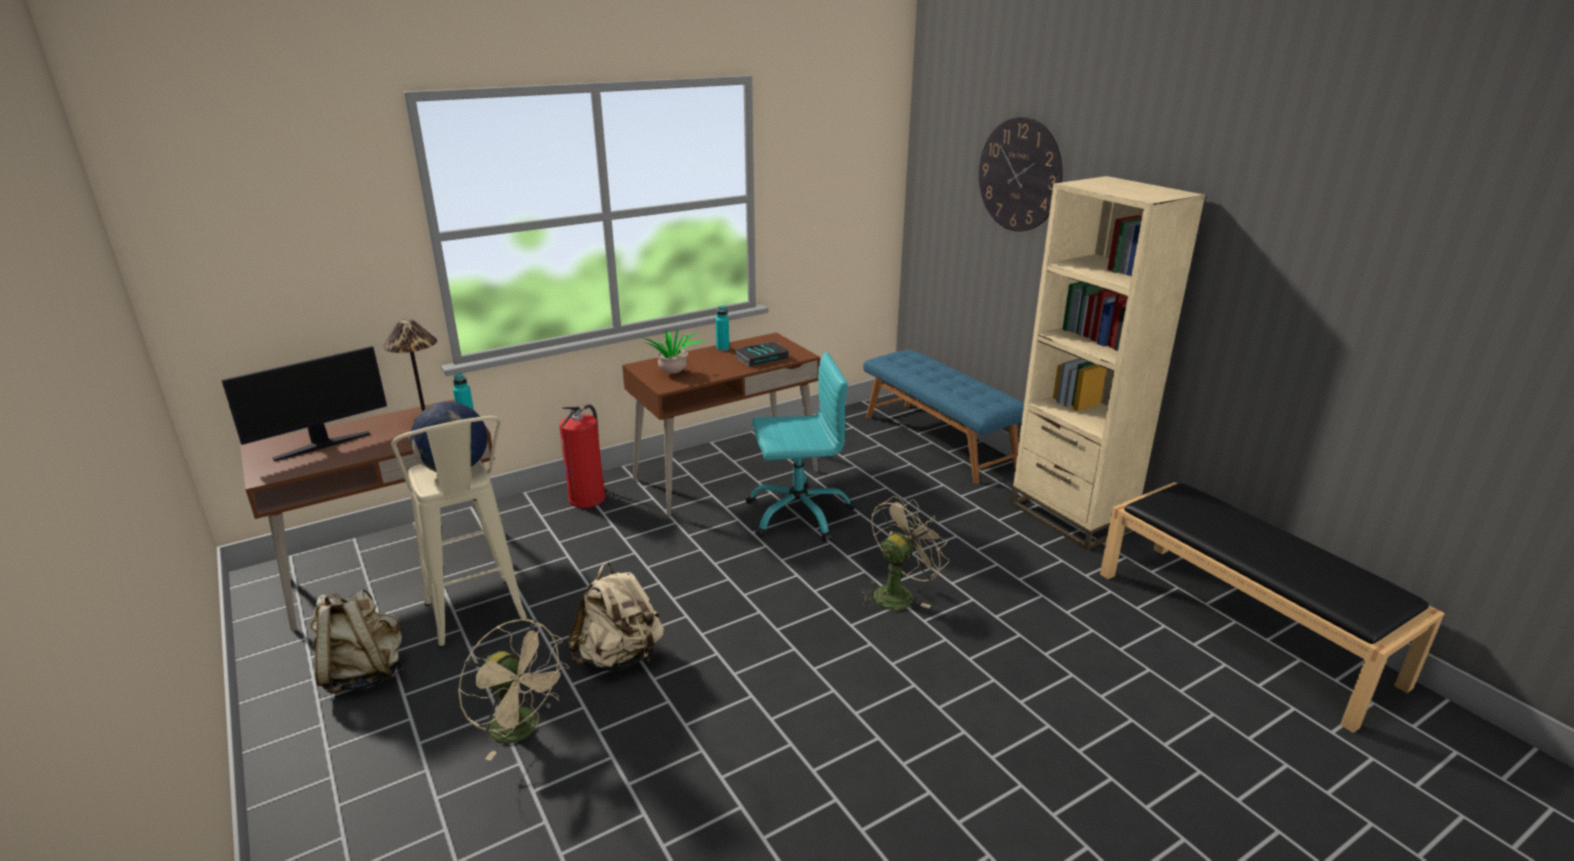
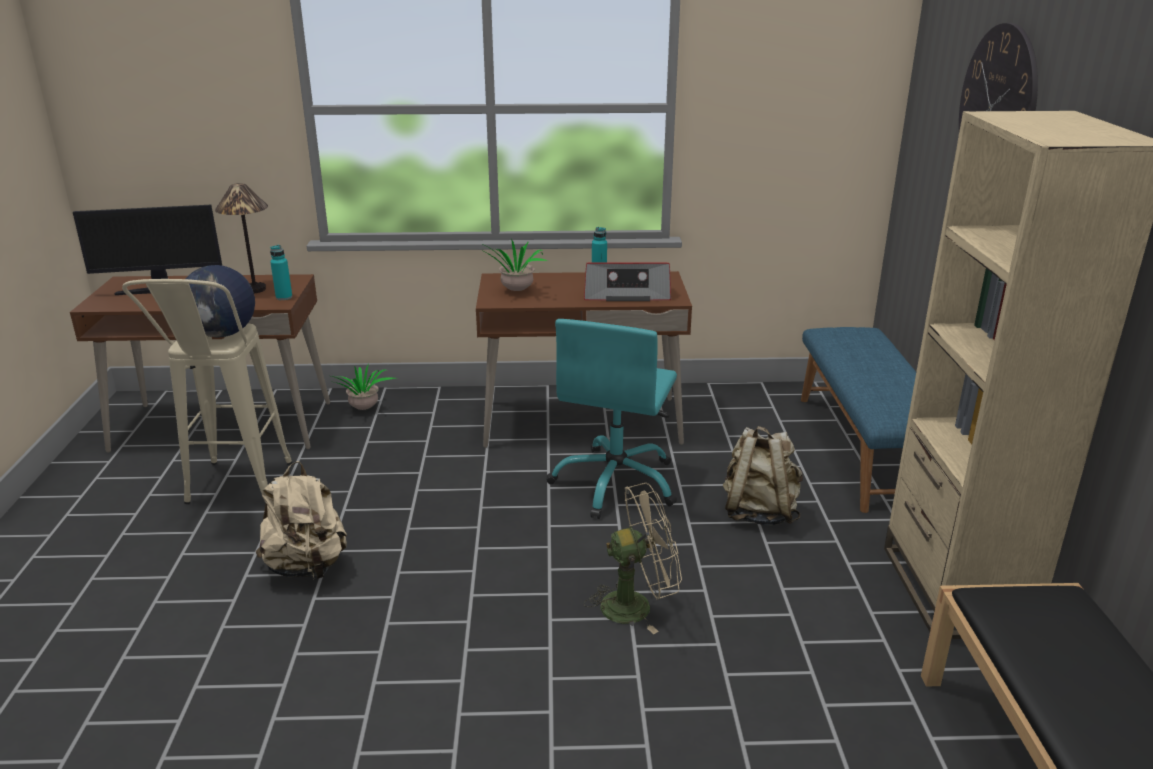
camera: 30 degrees right, 0 degrees up
(364, 673) = (115, 505): beige backpack -> beige backpack (758, 512)
(522, 730) = (169, 600): beige fan -> none
(526, 516) = (364, 410): none -> potted plant
(588, 498) = (432, 408): fire extinguisher -> none
(761, 357) = (626, 293): book -> radio
(798, 513) = (616, 483): turquoise office chair -> turquoise office chair turned 90 degrees clockwise

